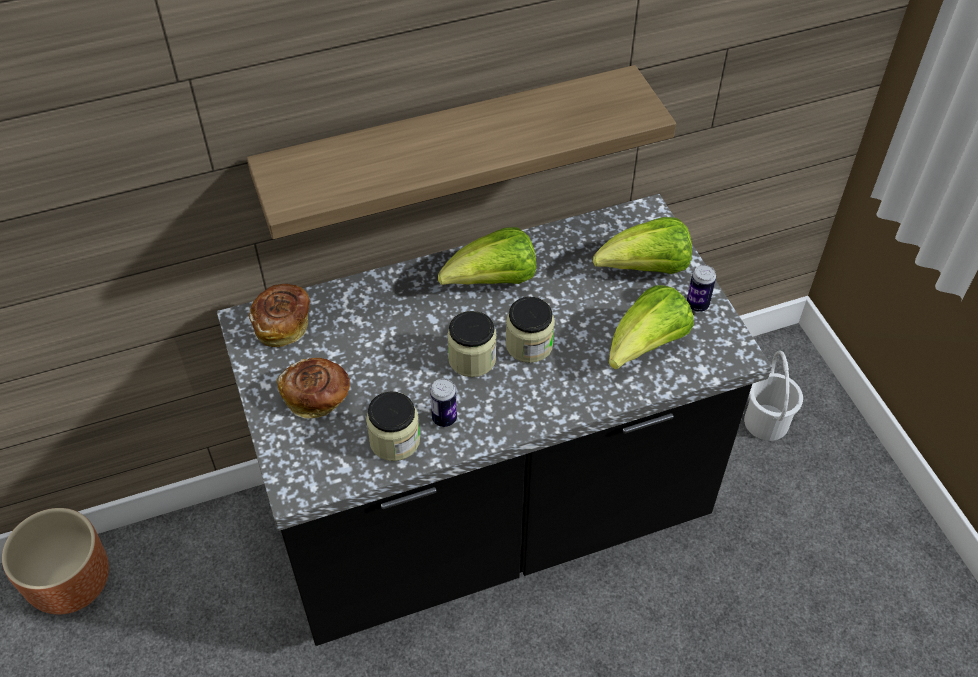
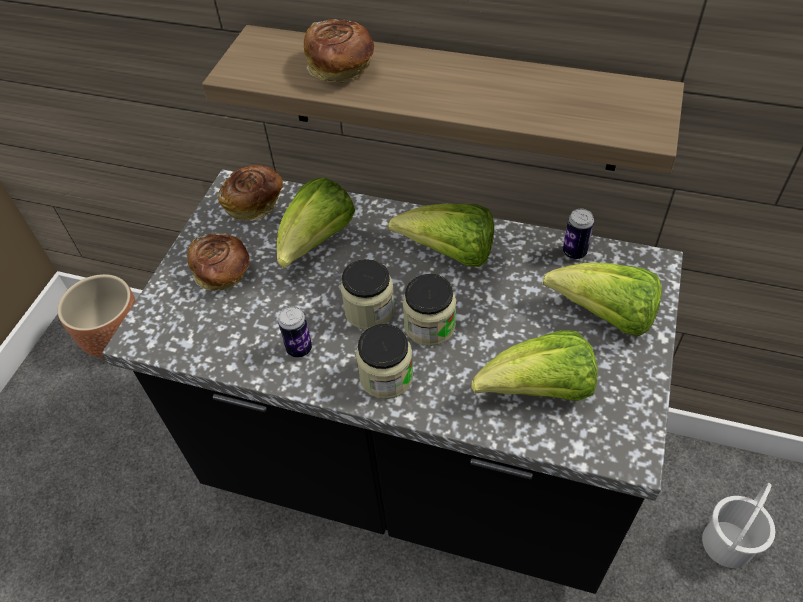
camera: 40 degrees right, 0 degrees up
(375, 329) = (317, 242): none -> lettuce
(376, 160) = (341, 68): none -> bread
(394, 440) = (244, 343): jar -> jar (386, 377)
(697, 305) = (629, 379): can -> can (574, 252)

